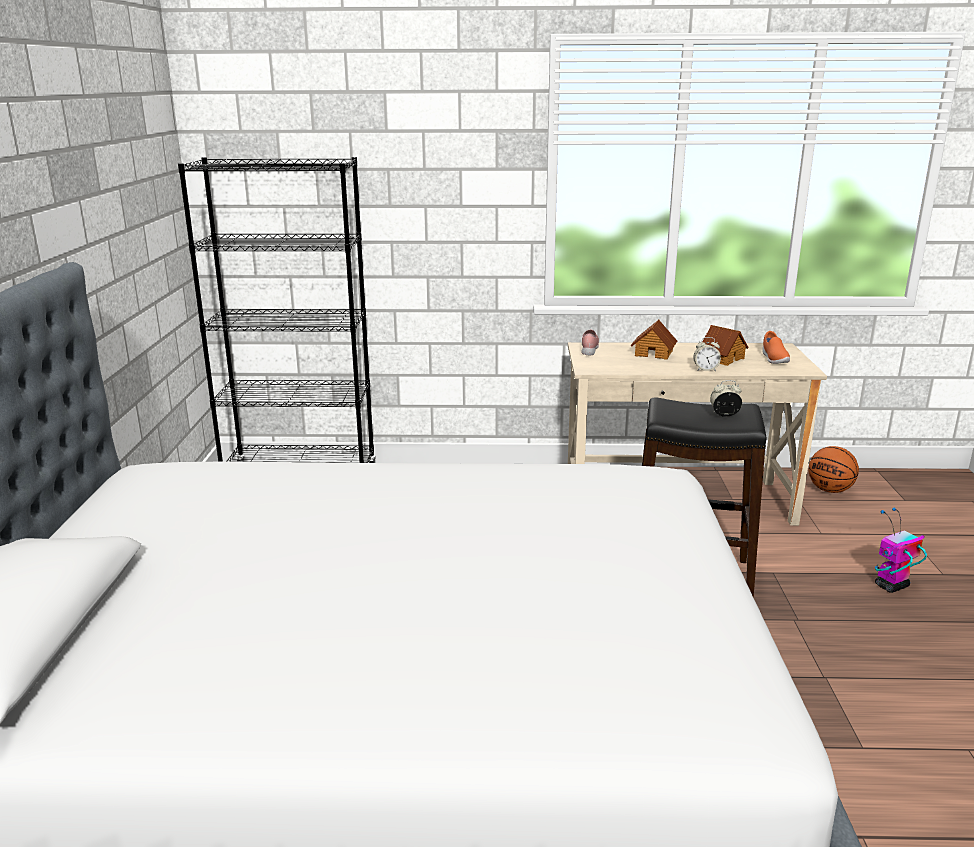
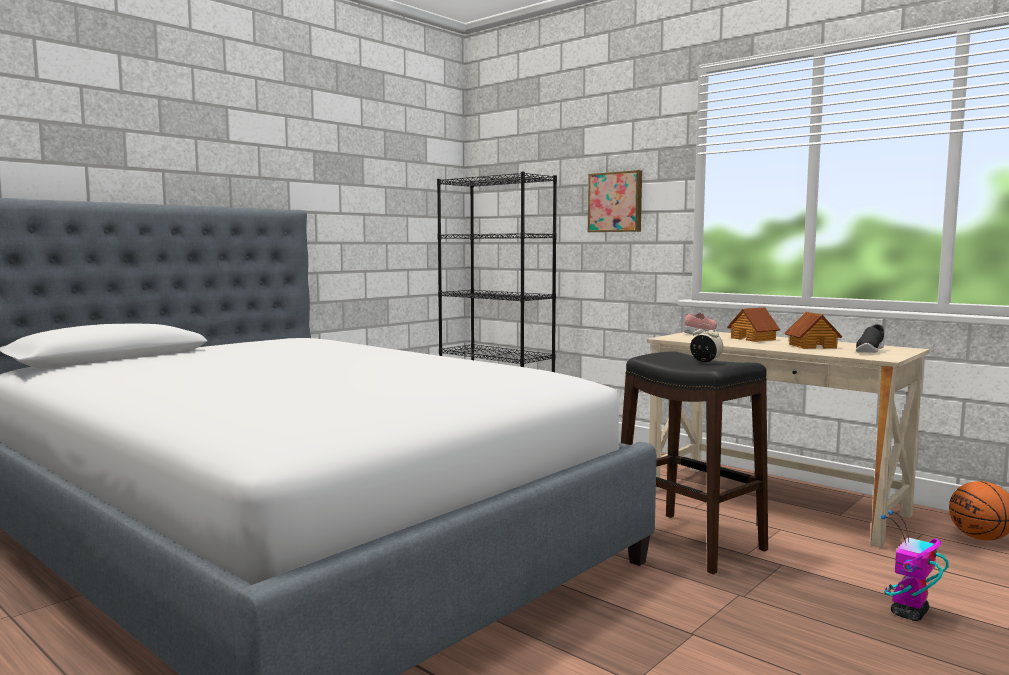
camera: 40 degrees right, 15 degrees down
(441, 193) = (616, 202): none -> picture
(705, 370) = (772, 347): alarm clock -> none
(773, 359) = (869, 351): orange shoe -> black shoe
(891, 586) = (909, 613): toy robot -> toy robot turned 60 degrees counterclockwise

